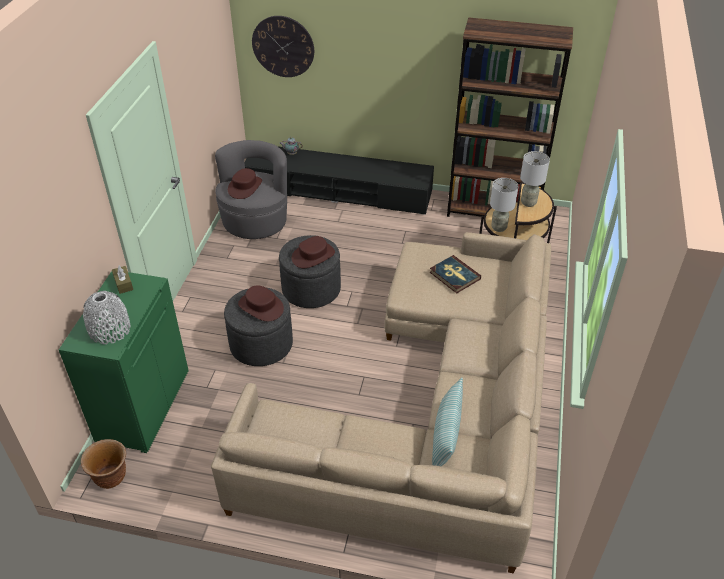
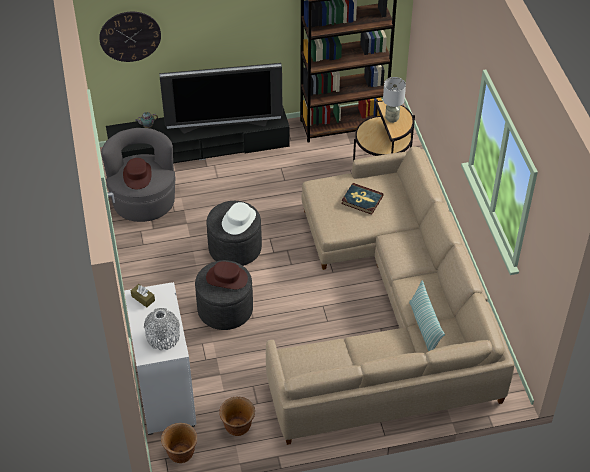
camera: 25 degrees left, 5 degrees up
(142, 405) = (164, 392): green cabinet -> white cabinet
(188, 472) = (238, 427): none -> brown planter
(313, 256) = (239, 220): brown hat -> white hat
(363, 171) = (224, 124): none -> television
(499, 227) = (373, 146): grey table lamp -> none

